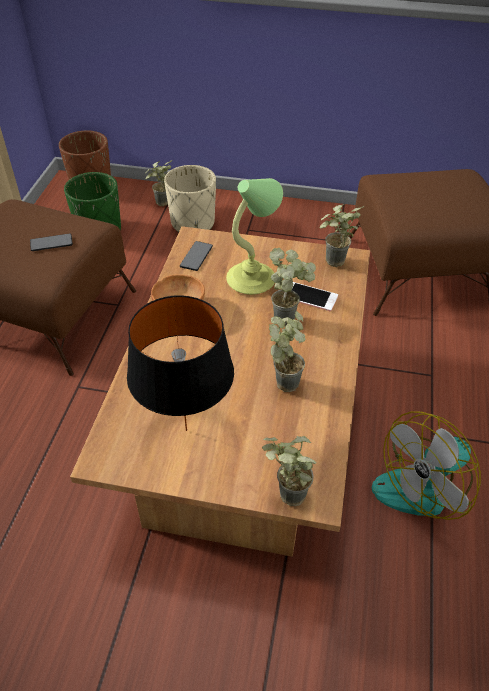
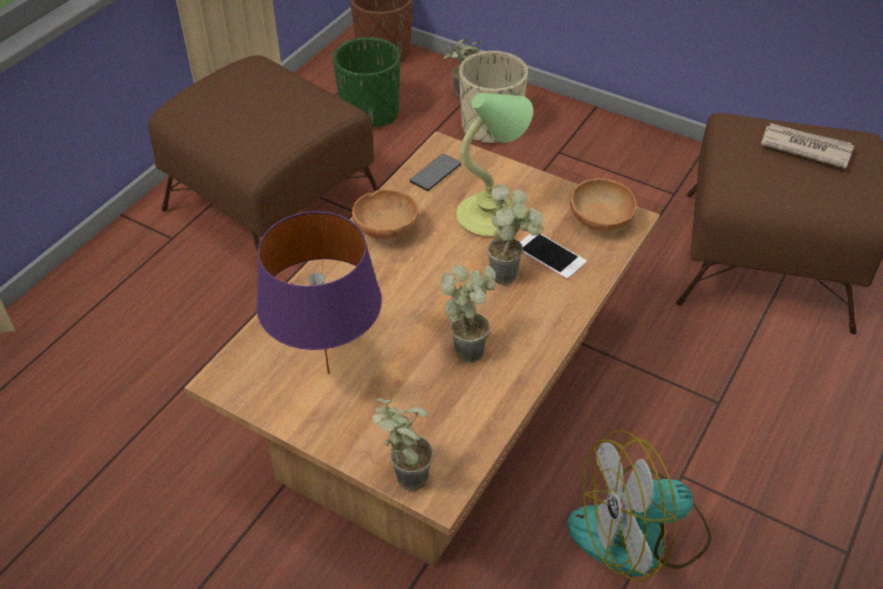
camera: 20 degrees right, 0 degrees up
(51, 243) = (278, 119): phone -> none
(185, 429) = (327, 372): black table lamp -> purple table lamp
(332, 265) = (600, 222): potted plant -> brown bowl
(436, 186) = (805, 147): none -> newspaper

